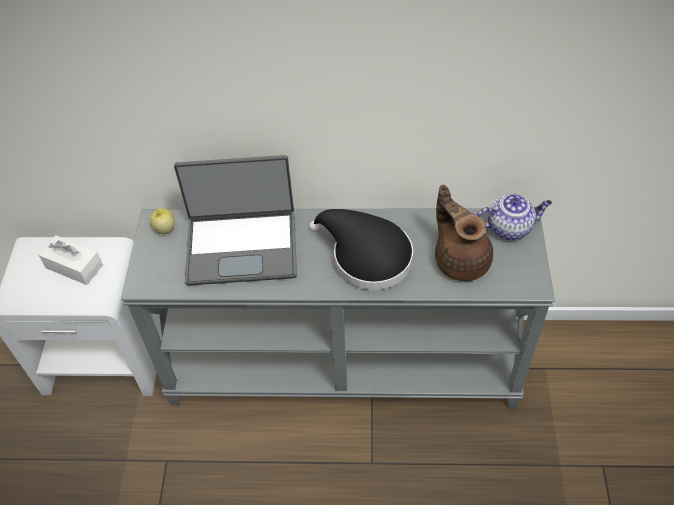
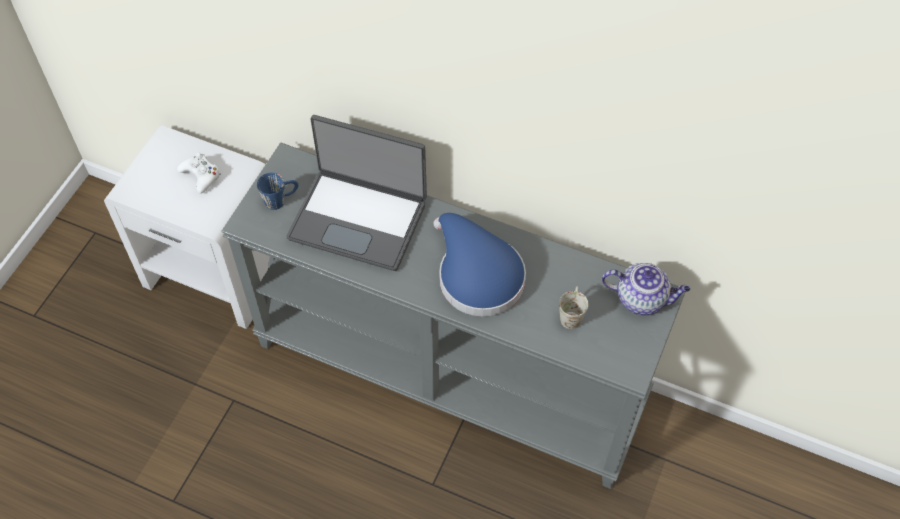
camera: 20 degrees right, 5 degrees up
(74, 266) = (201, 176): white tissue box -> white game controller
(164, 228) = (293, 172): apple -> none
(164, 254) = (281, 199): none -> blue mug
(366, 256) = (476, 275): black hat -> blue hat
(460, 259) = (571, 314): brown teapot -> white mug

